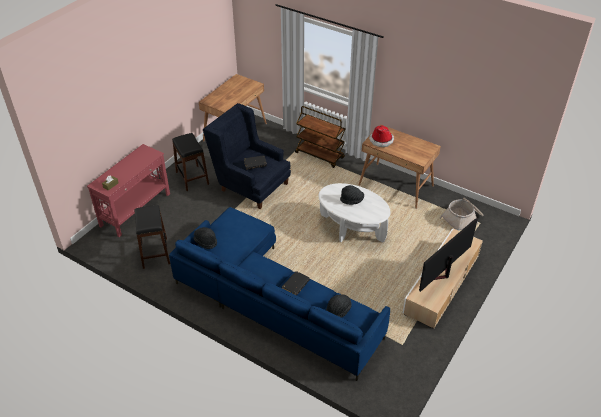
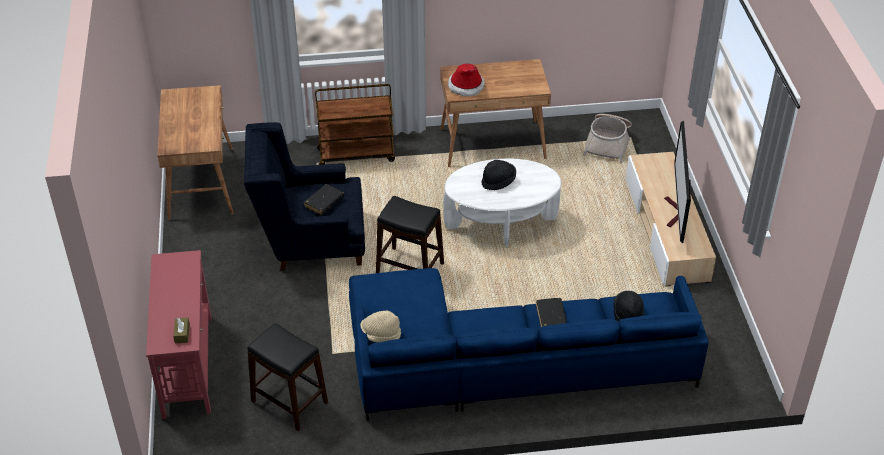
camera: 40 degrees left, 0 degrees up
(192, 178) = (216, 277): black stool -> black stool (410, 268)
(205, 242) = (380, 335): black hat -> beige hat

